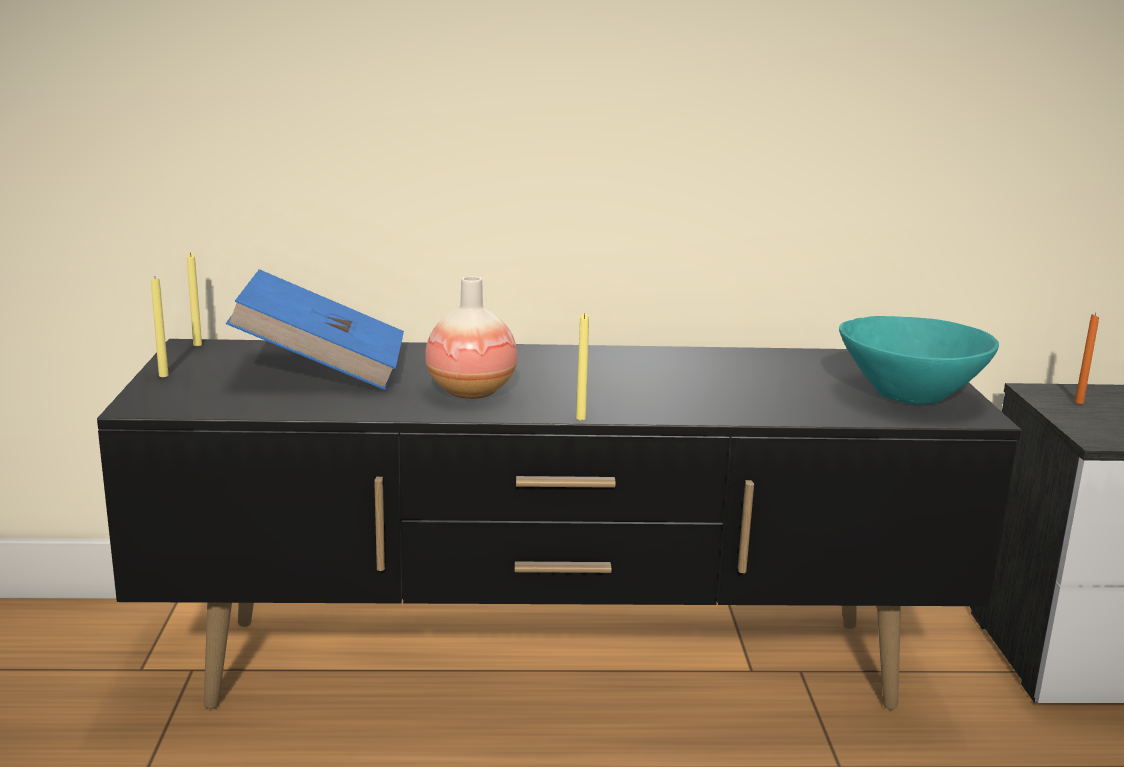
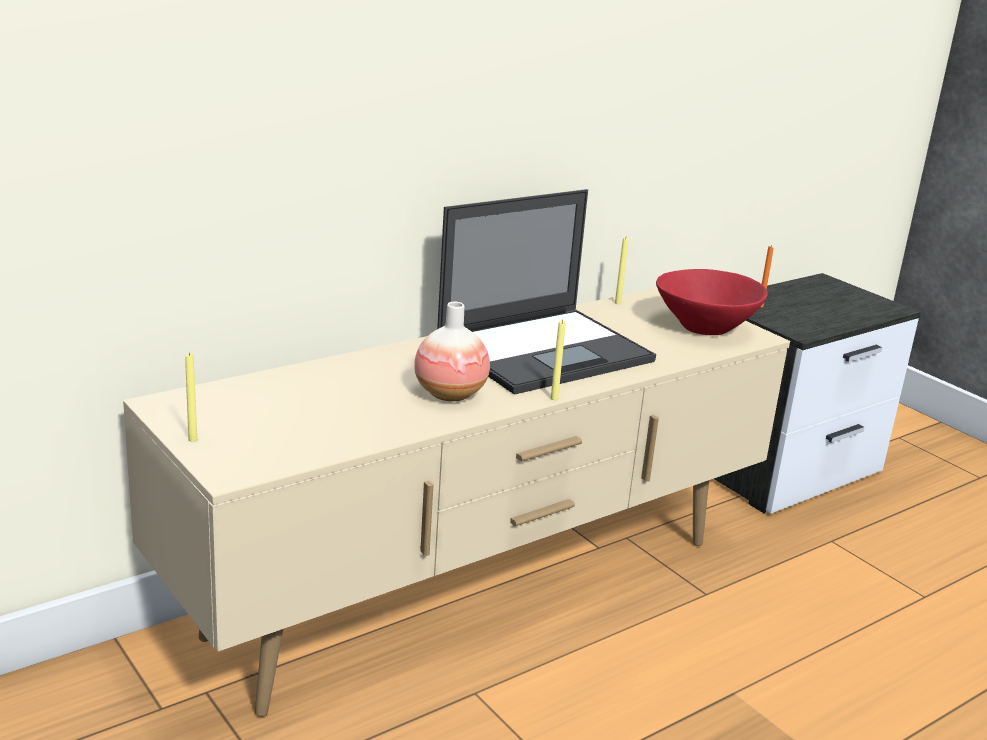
camera: 35 degrees left, 5 degrees up
(197, 345) = (163, 401): yellow candle -> yellow candle (617, 303)
(322, 369) = (310, 400): blue book -> none
(555, 667) = (476, 589): black tv stand -> beige tv stand
(653, 378) = (546, 350): none -> laptop
(908, 394) = (704, 327): turquoise bowl -> red bowl

